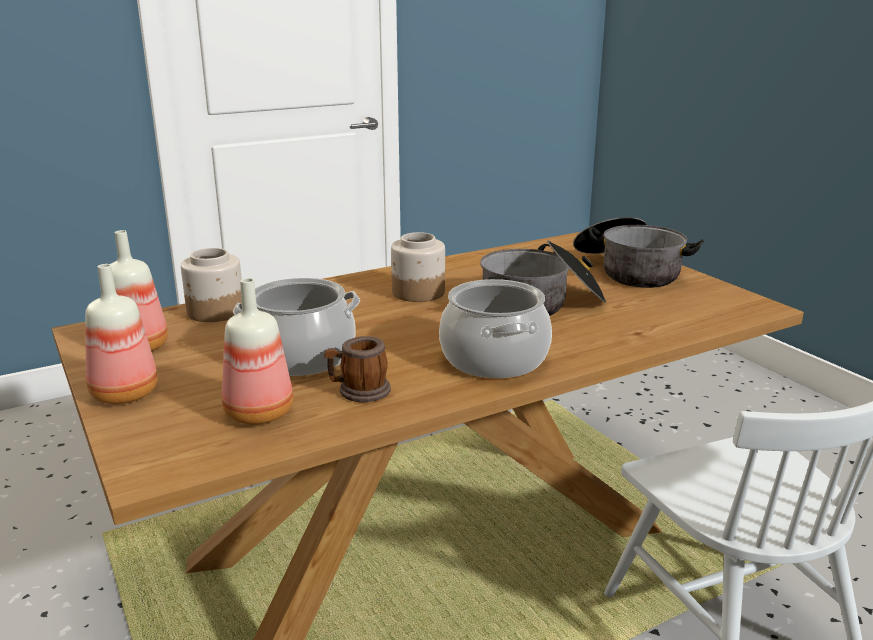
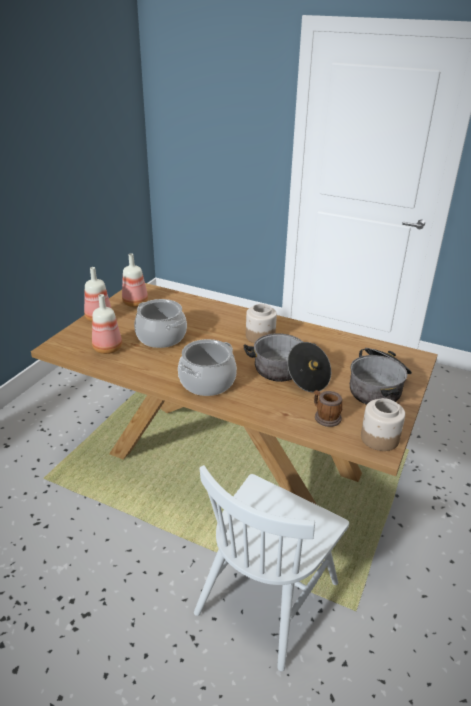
camera: 55 degrees right, 10 degrees up
(215, 312) = (182, 302): jar -> jar (379, 438)
(358, 391) = (144, 361): mug -> mug (325, 417)

